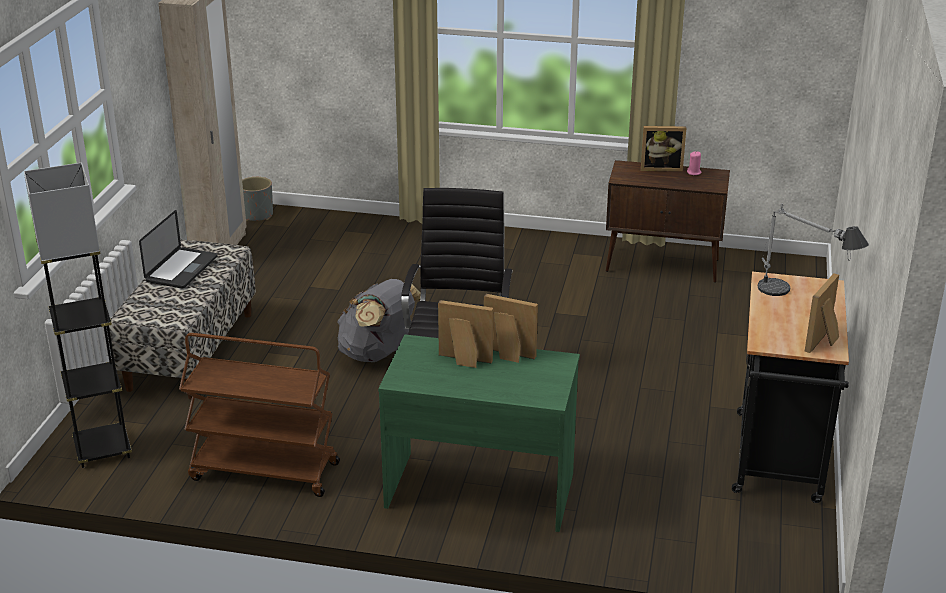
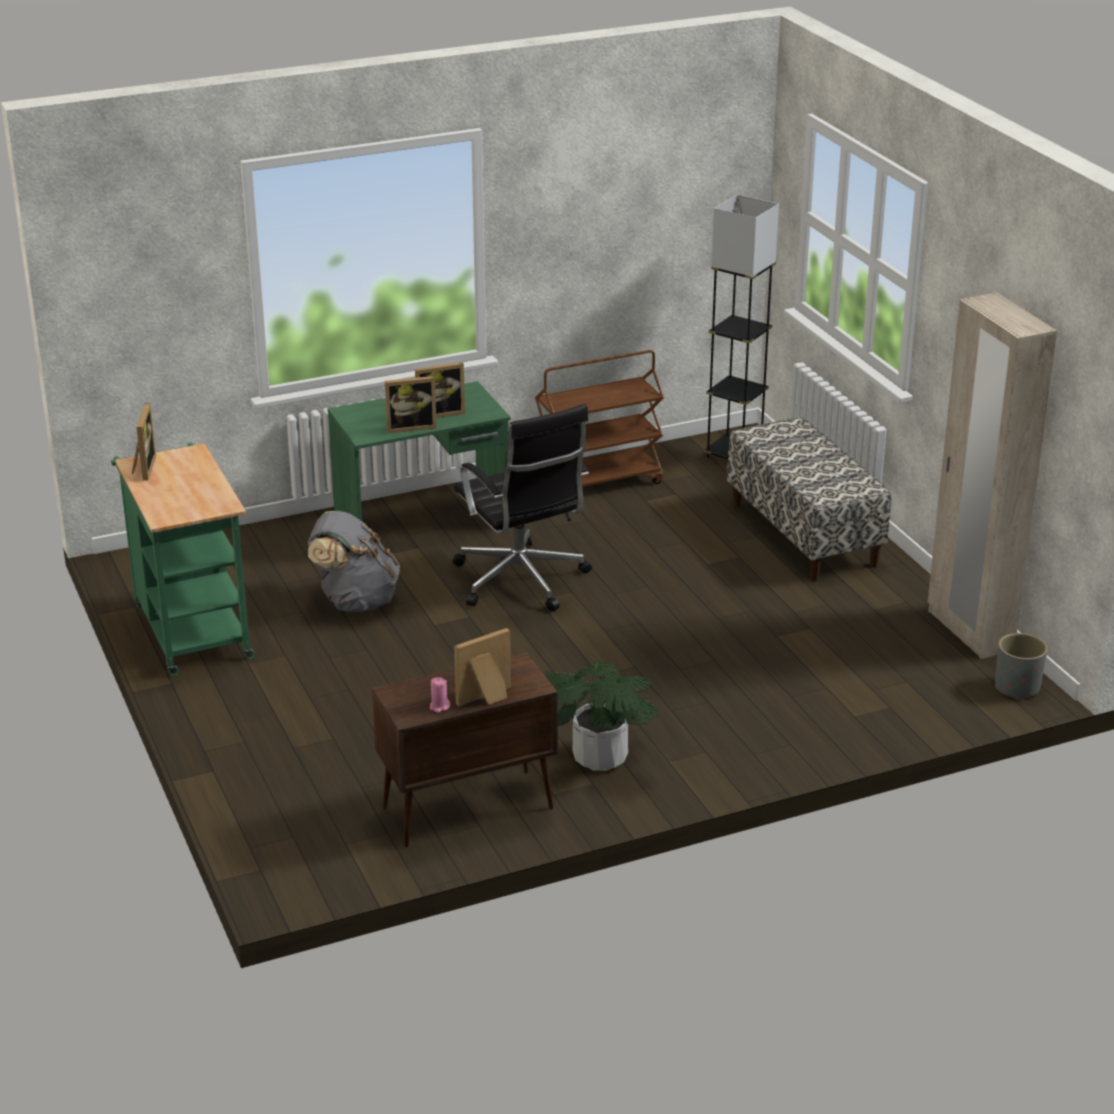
camera: 145 degrees right, 0 degrees up
(181, 269) = (830, 468): laptop -> none
(378, 354) = (641, 590): grey backpack -> grey backpack (355, 601)
(552, 263) = (600, 758): none -> potted plant
(778, 463) = (190, 627): black cart -> green cart
(801, 300) = (181, 496): table lamp -> none

